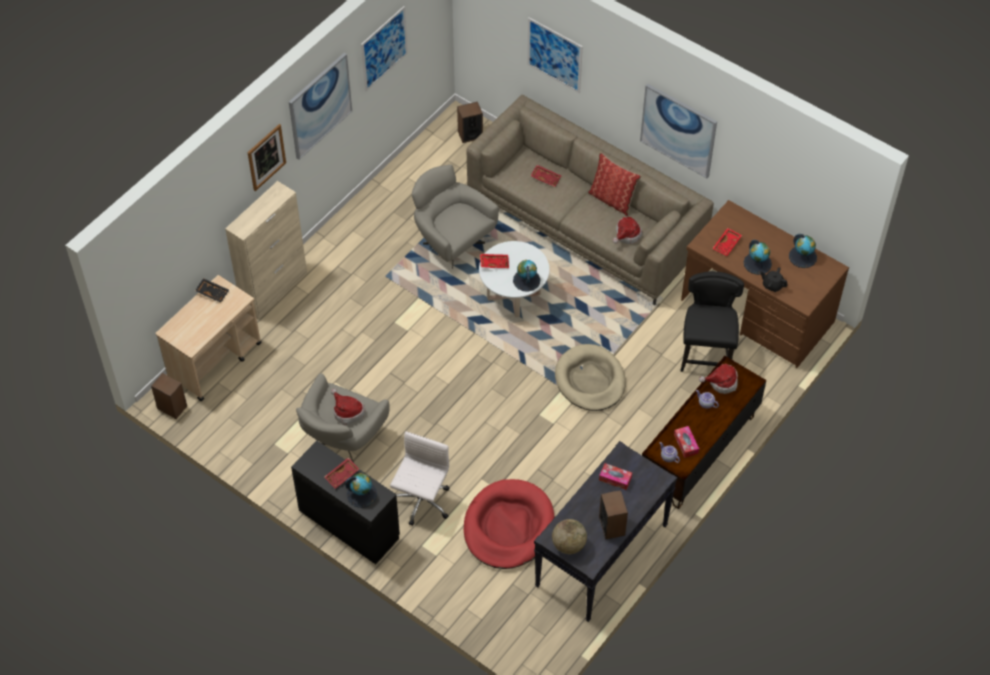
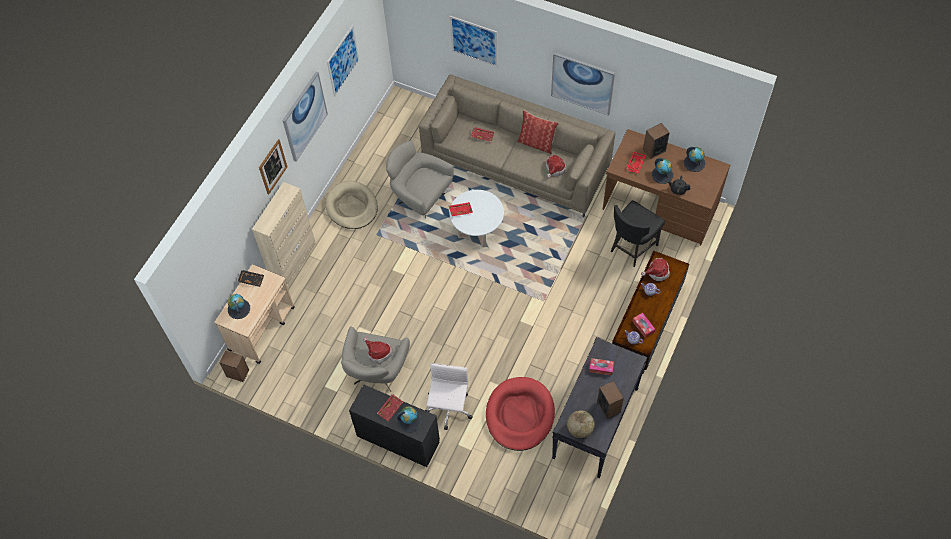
camera: 10 degrees left, 5 degrees up
(470, 134) = (412, 110): speaker -> speaker (654, 150)
(526, 280) = (488, 219): globe -> globe (239, 309)
(590, 380) = (551, 286): beige dog bed -> beige dog bed (352, 207)
(706, 354) = (632, 248): black chair -> black chair turned 135 degrees counterclockwise

